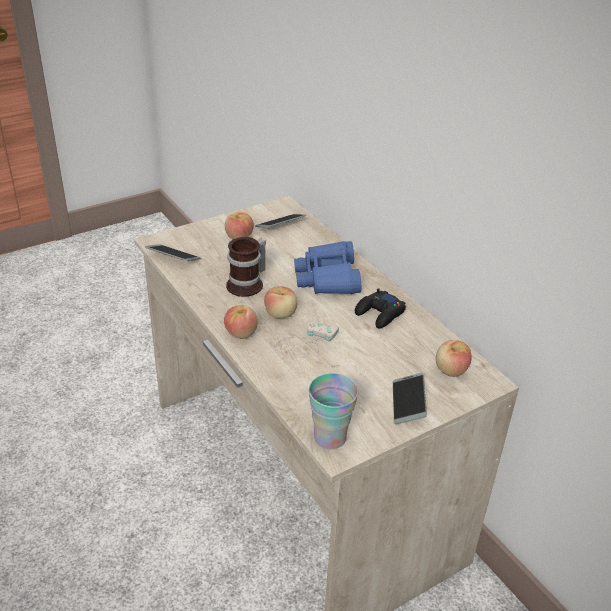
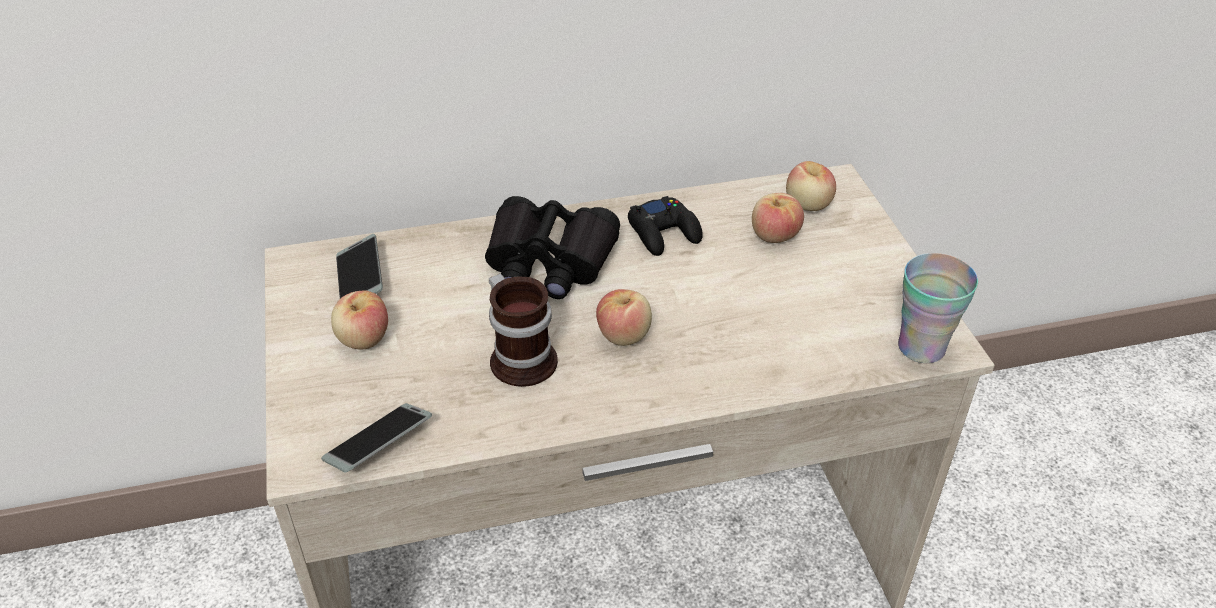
camera: 70 degrees left, 5 degrees up
(241, 333) = (657, 392): apple -> apple (774, 236)
(308, 345) = (714, 322): white game controller -> none
(327, 278) = (549, 262): blue binoculars -> black binoculars
(408, 403) = (864, 259): phone -> none

